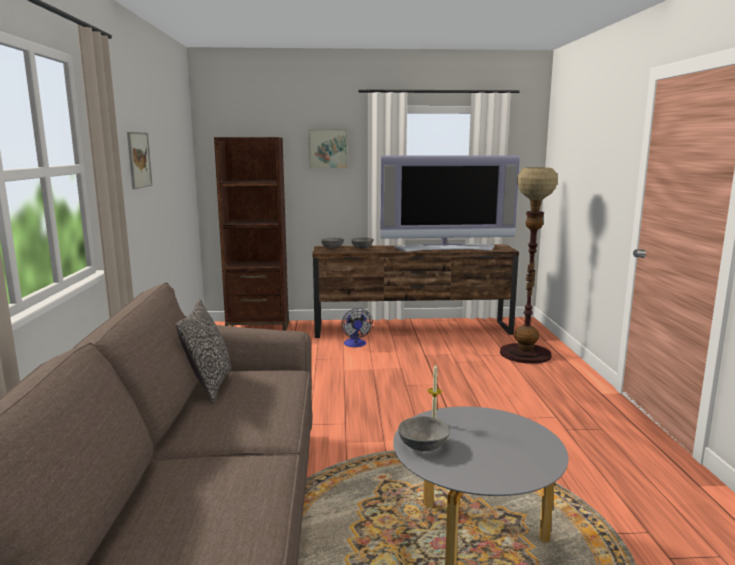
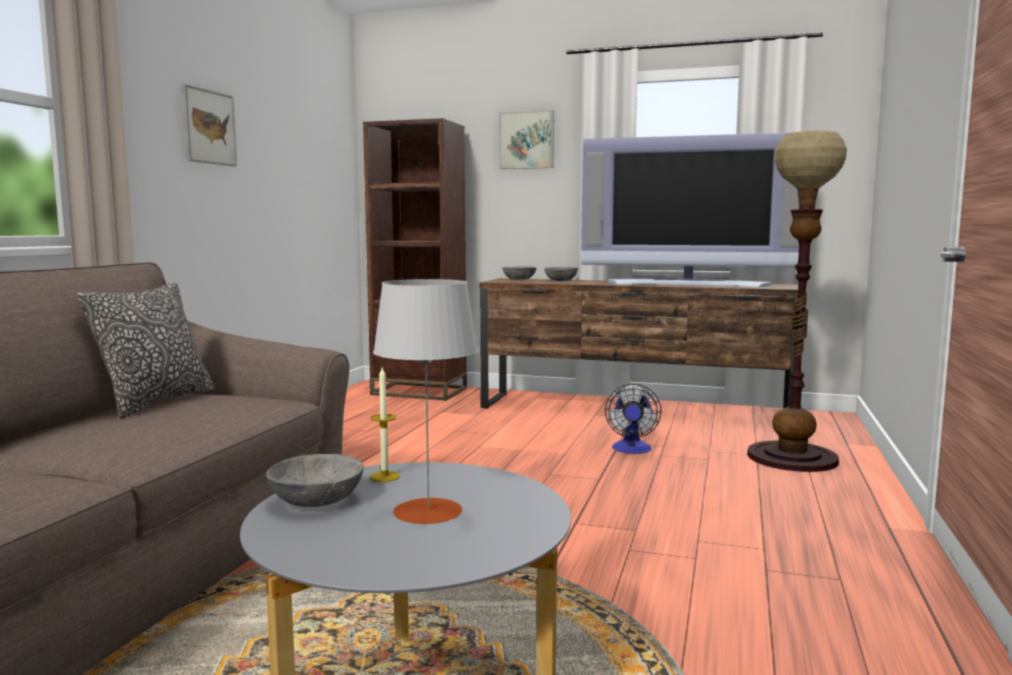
camera: 20 degrees right, 5 degrees down
(355, 344) = (528, 420): fan -> fan (631, 450)
(487, 442) = (428, 511): none -> grey table lamp

